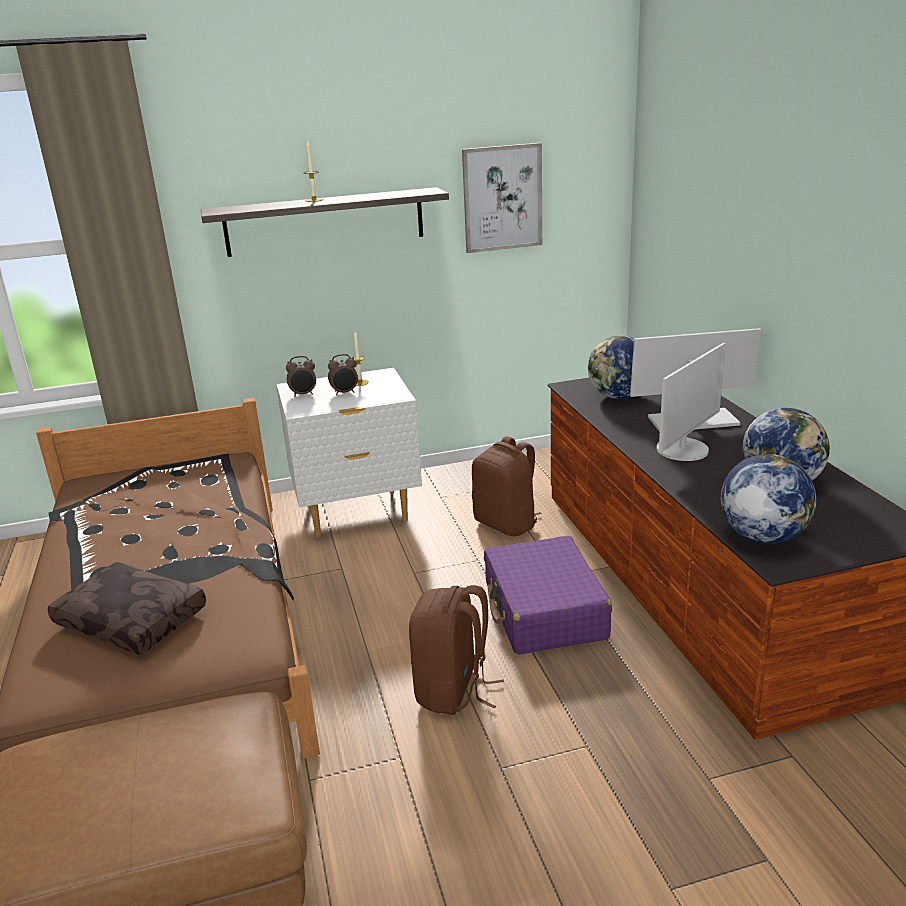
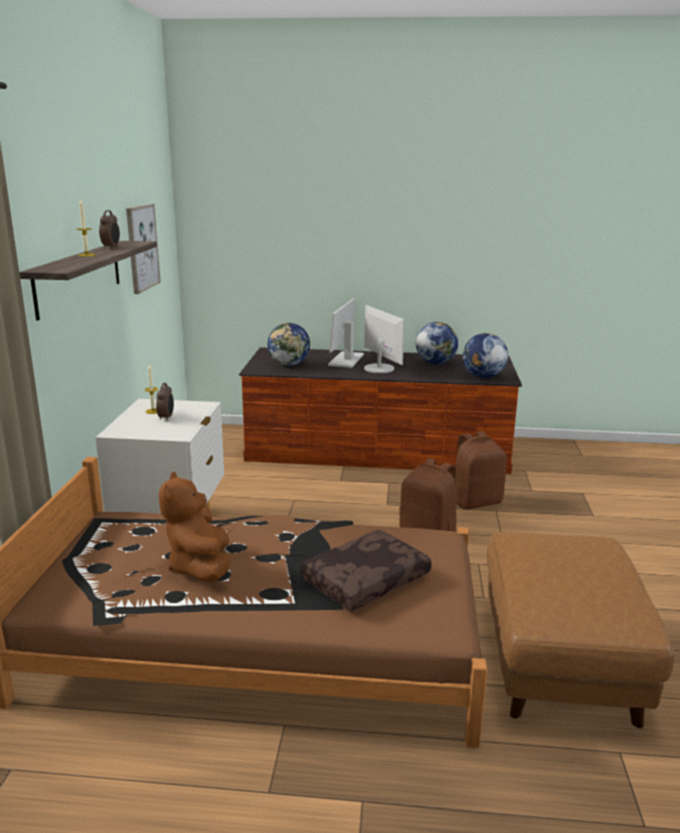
camera: 70 degrees left, 5 degrees down
(144, 525) = (200, 567): none -> brown plush toy
(303, 394) = (143, 430): alarm clock -> alarm clock (111, 247)
(507, 524) = (259, 481): brown backpack -> brown backpack (475, 502)
(544, 611) = (372, 493): purple suitcase -> none

